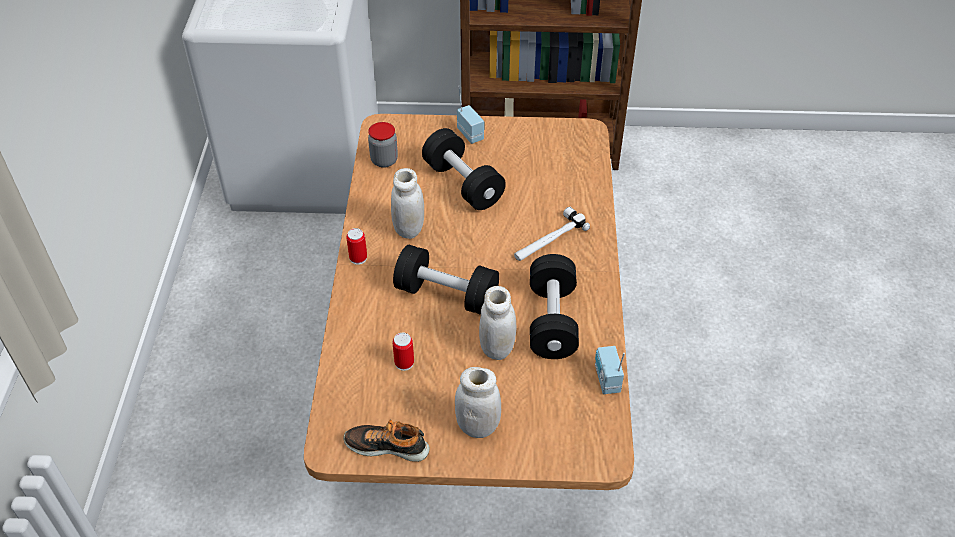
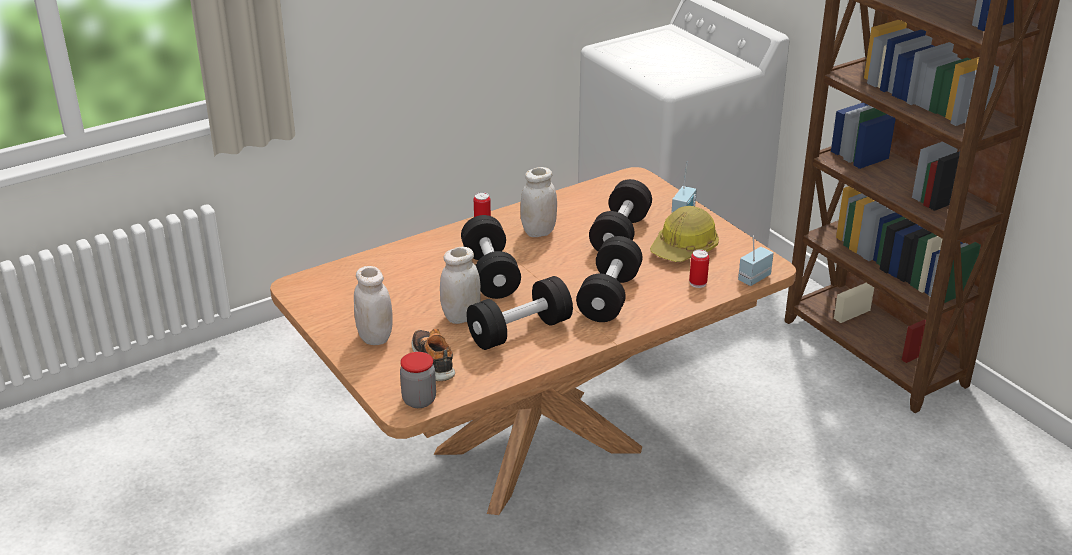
camera: 55 degrees right, 15 degrees down
(384, 160) = (598, 193): jar -> jar (419, 400)
(387, 446) = (319, 307): shoe -> shoe (434, 360)
(404, 363) = (402, 283): can -> can (698, 283)
(518, 160) = (684, 248): none -> hard hat
(549, 240) = (609, 297): hammer -> black dumbbell
(606, 380) = (485, 380): radio -> radio (753, 278)

